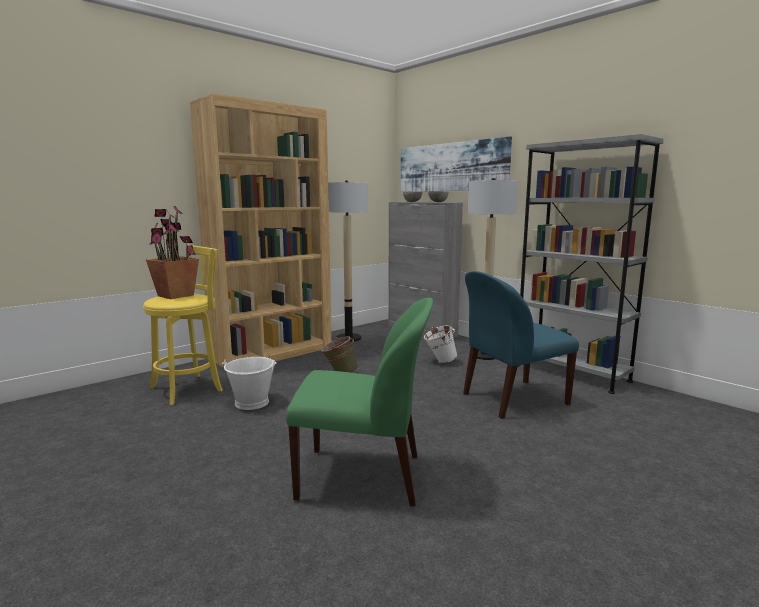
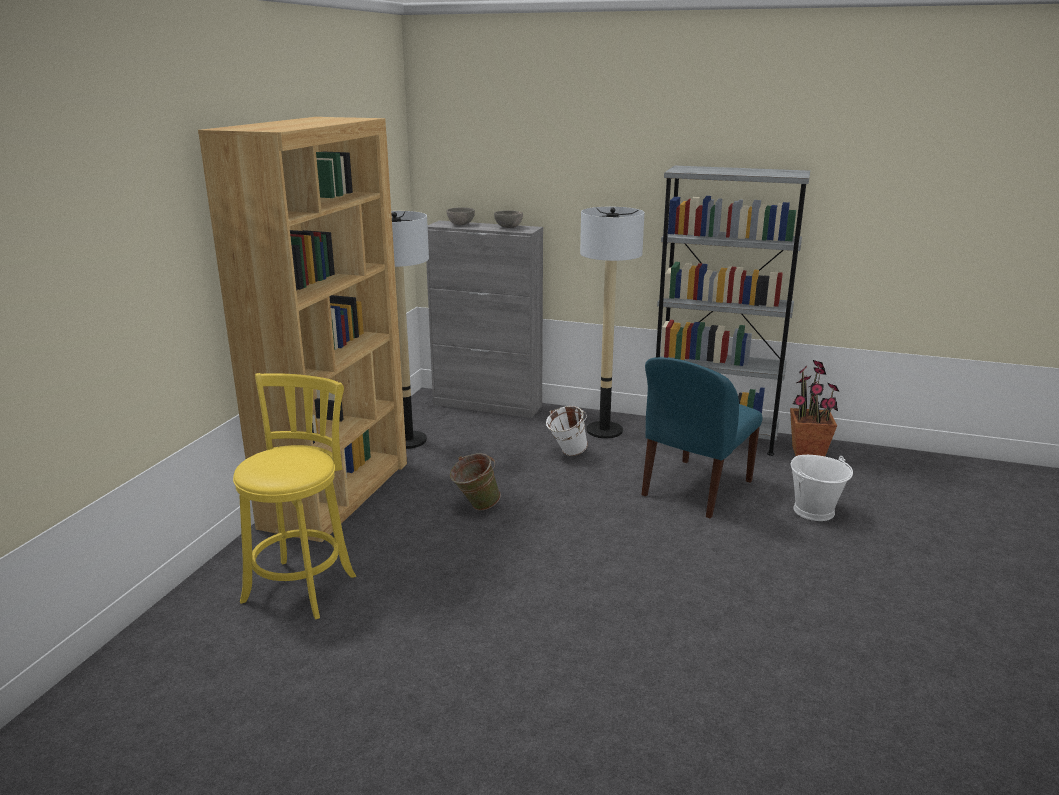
camera: 30 degrees left, 10 degrees up
(175, 295) = (276, 460): potted plant -> potted plant (808, 453)
(252, 403) = (423, 581): white bucket -> white bucket (814, 511)
(363, 476) = (662, 630): green chair -> none
(451, 167) = (517, 174): picture -> none

